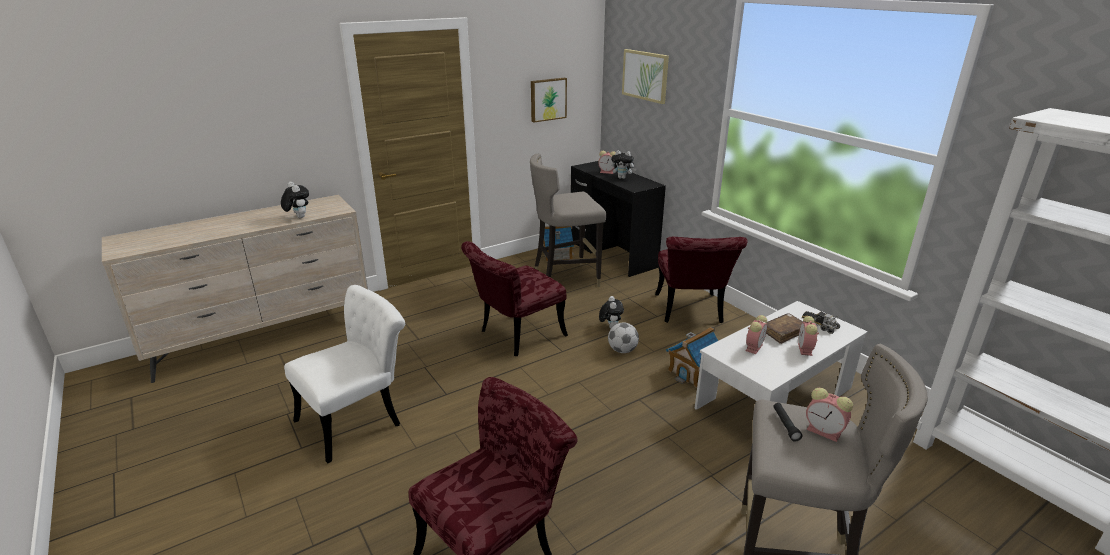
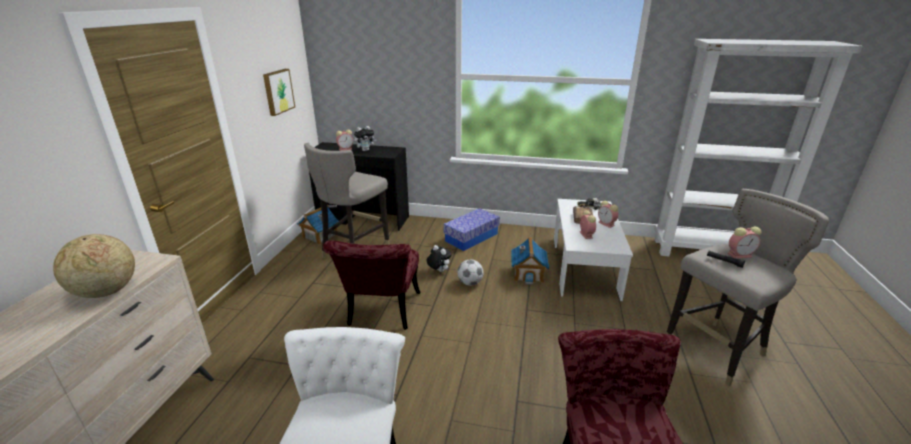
camera: 45 degrees left, 0 degrees up
(298, 217) = (106, 292): plush toy -> globe
(645, 75) = (364, 58): picture -> none
(690, 312) = (471, 237): red chair -> storage box

